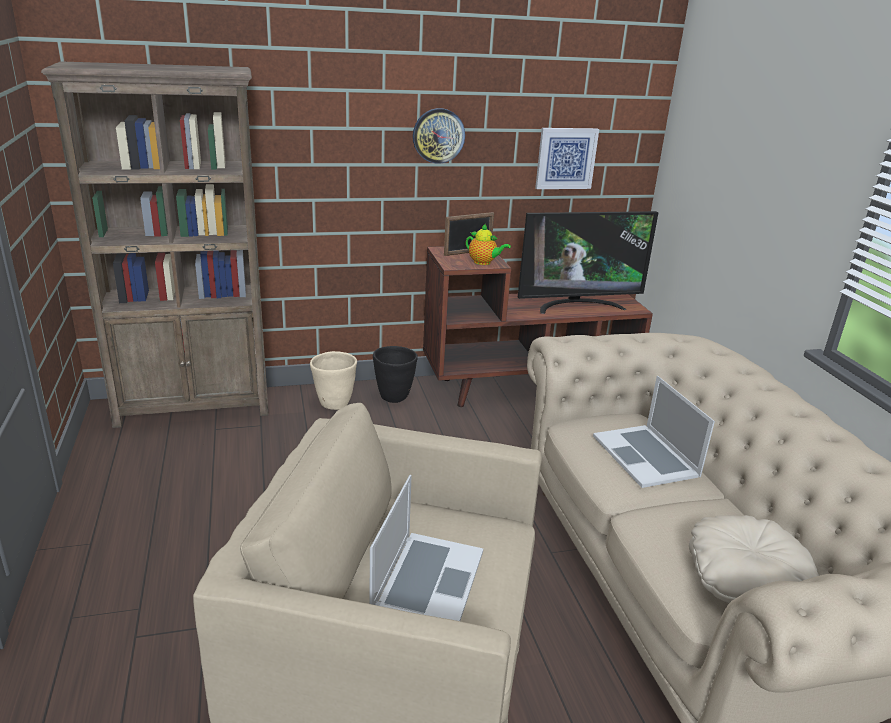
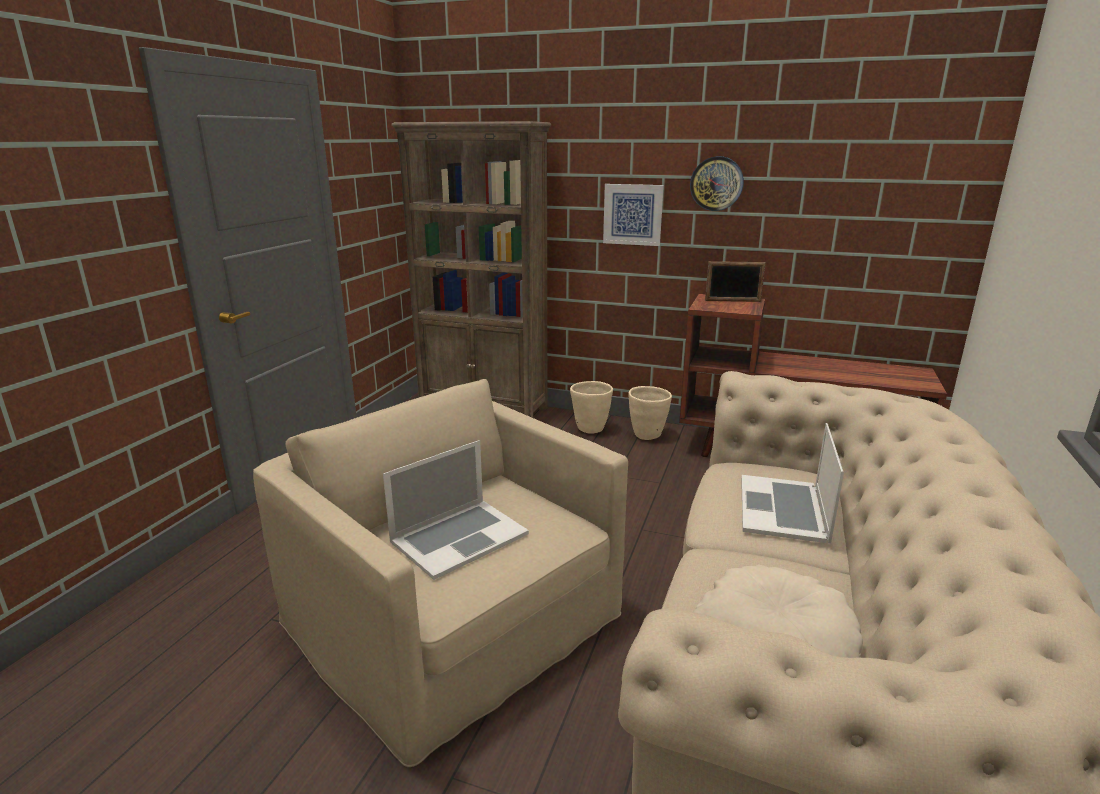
camera: 35 degrees right, 5 degrees down
(394, 396) = (647, 435): black planter -> beige planter
(484, 262) = (737, 309): teapot -> none
(566, 158) = (862, 211): picture -> picture (633, 214)
(577, 305) = (854, 373): television -> none

